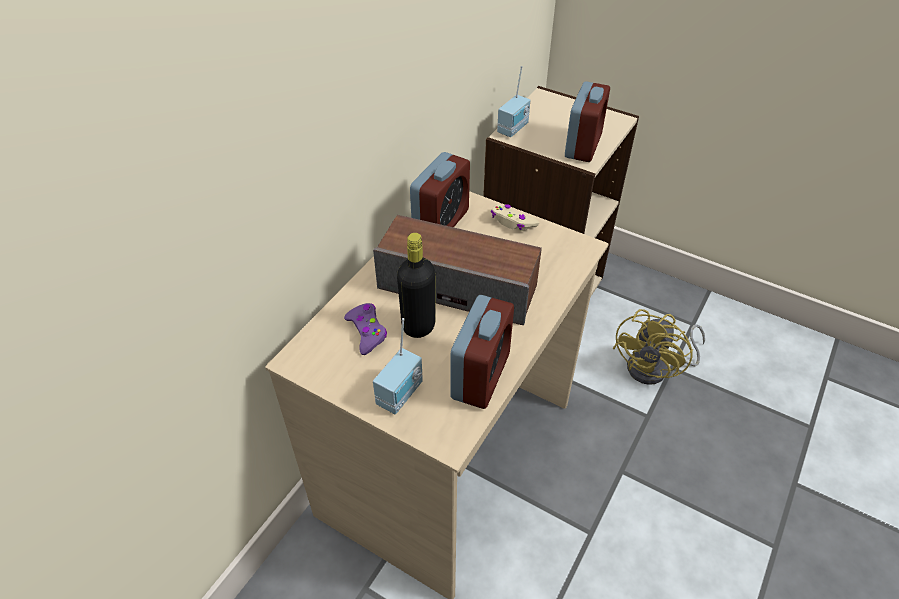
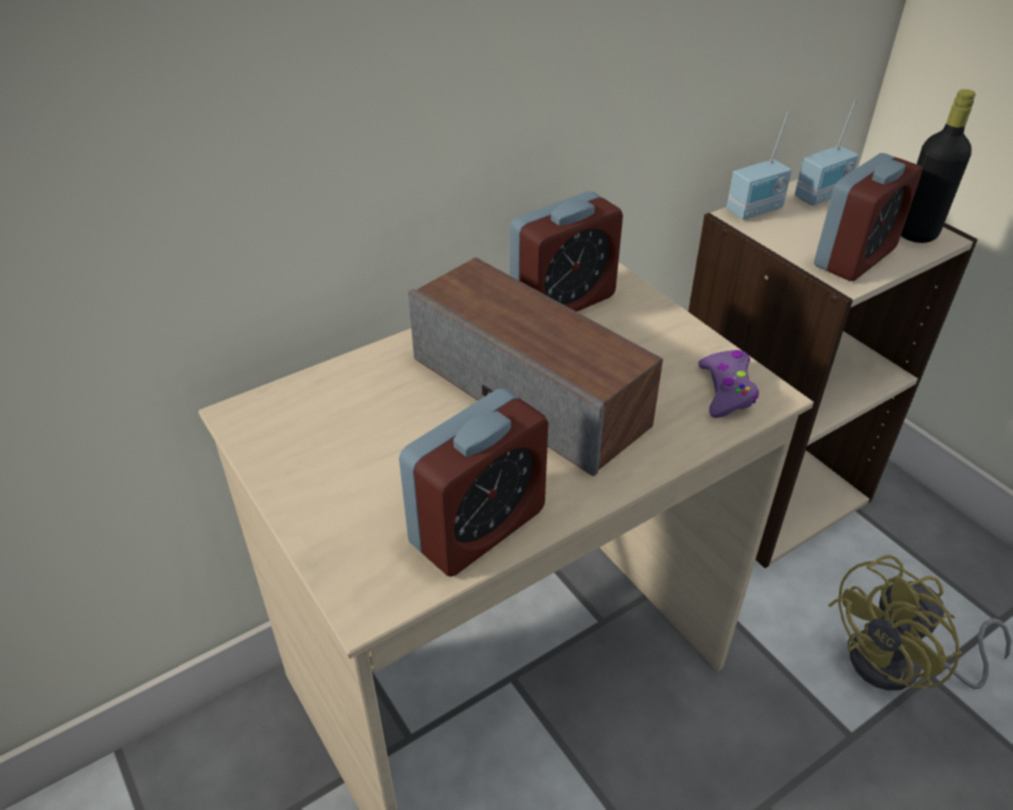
camera: 25 degrees right, 5 degrees down
(367, 332) = (359, 410): purple game controller -> purple game controller (726, 390)
(401, 394) = (345, 510): radio -> radio (822, 197)
(418, 326) = (436, 426): black bottle -> black bottle (917, 233)
(512, 222) = (672, 329): beige game controller -> none

